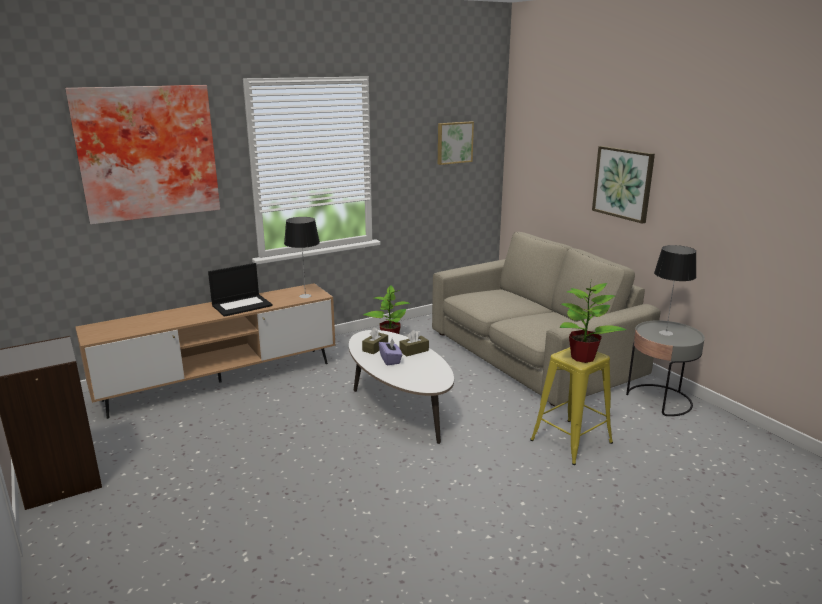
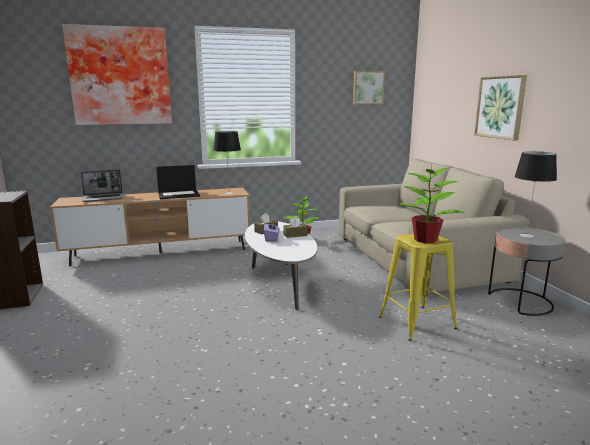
camera: 15 degrees right, 5 degrees down
(143, 321) = (104, 198): none -> laptop

